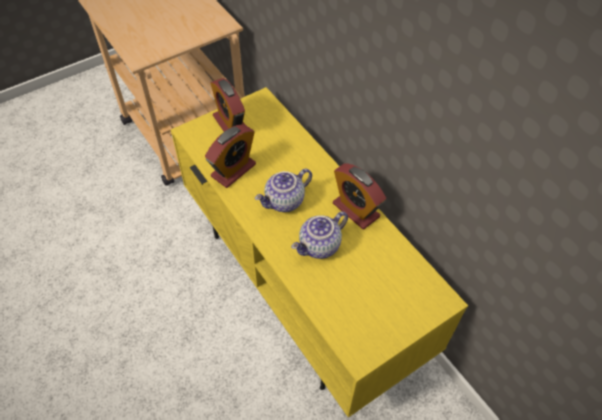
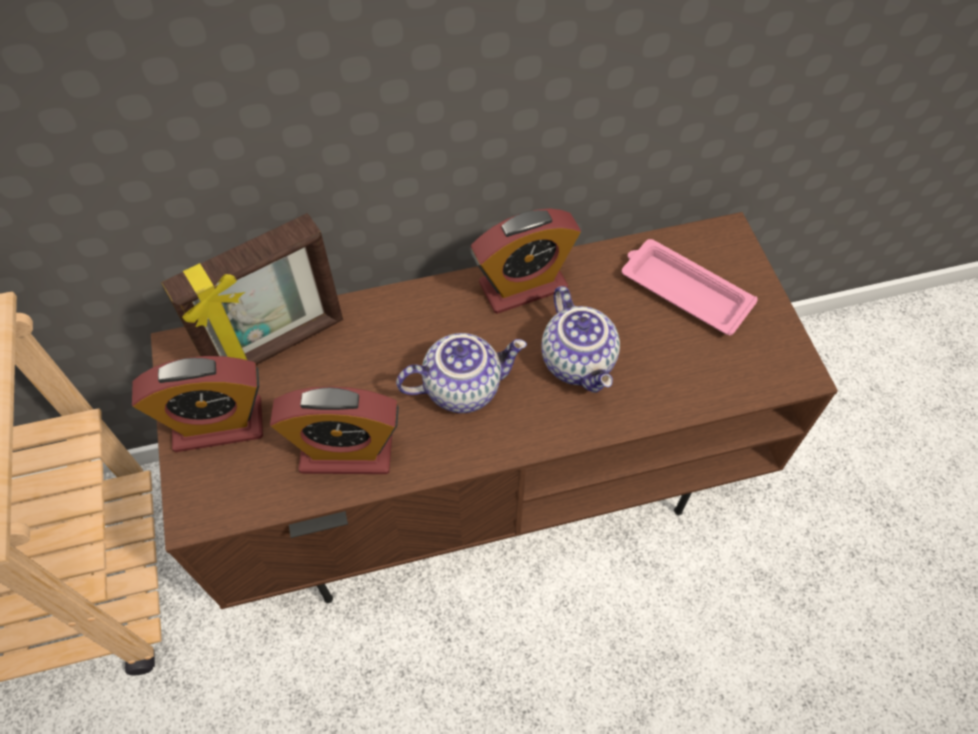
camera: 70 degrees left, 5 degrees up
(233, 170) = (346, 452): alarm clock -> alarm clock turned 120 degrees clockwise
(277, 129) = (277, 346): none -> picture frame
(284, 202) = (462, 386): teapot -> teapot turned 90 degrees counterclockwise
(304, 285) = (490, 478): yellow tv stand -> brown tv stand
(390, 285) = (683, 291): none -> pink tray

